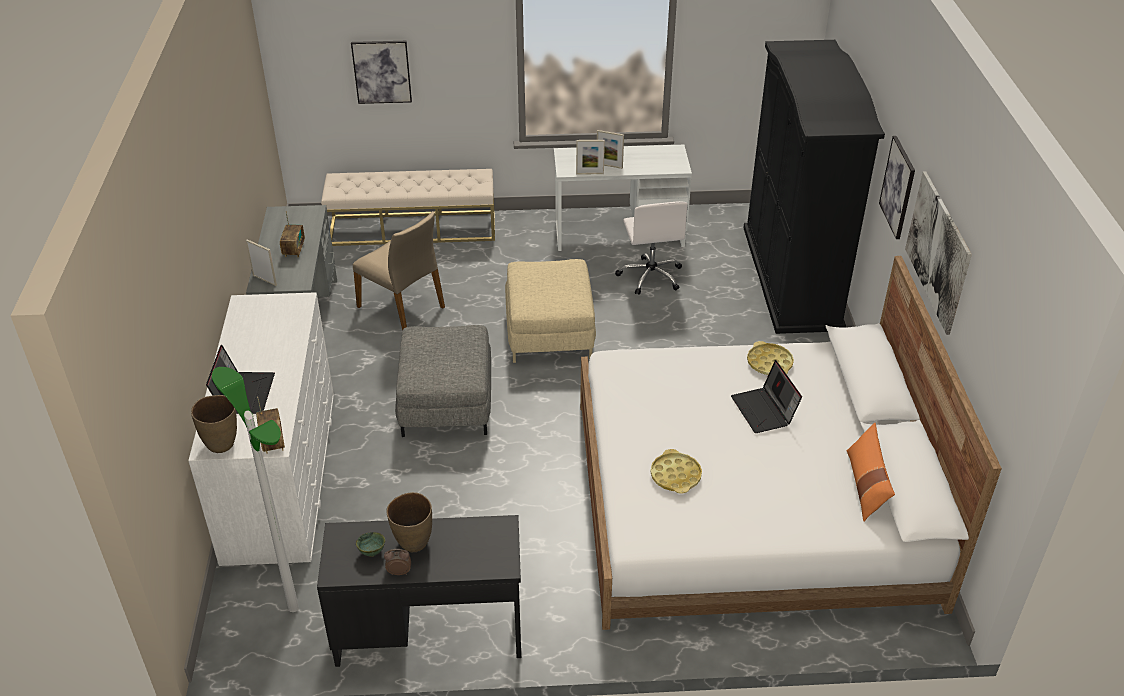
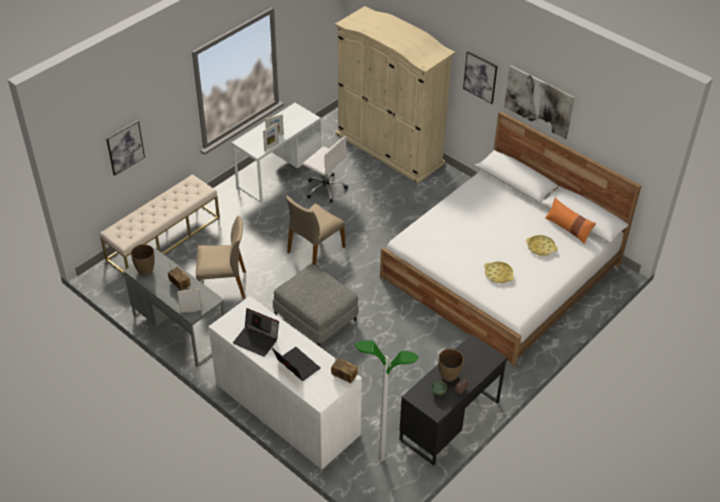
camera: 45 degrees left, 5 degrees up
(221, 444) = (323, 394): brown vase -> brown vase (145, 270)
(548, 331) = (315, 249): beige ottoman -> beige chair
(764, 411) = (496, 221): laptop -> laptop (257, 340)
(769, 363) = (470, 198): yellow tray -> yellow tray (541, 247)
(791, 276) = (389, 148): black wardrobe -> beige wardrobe

